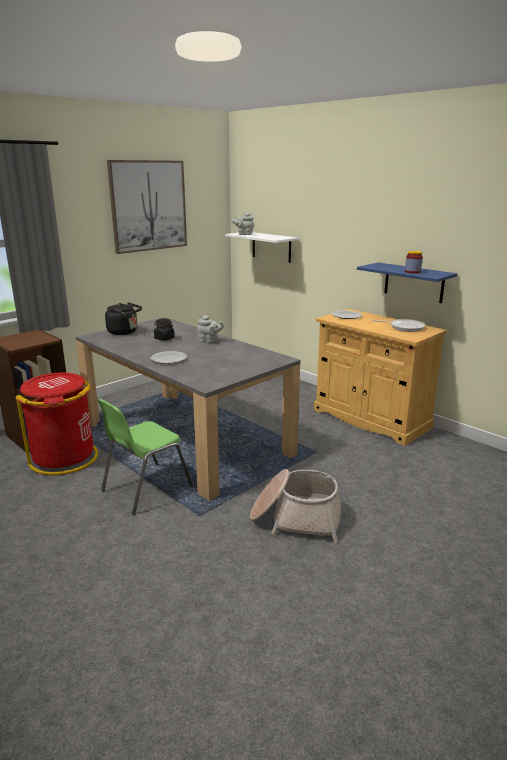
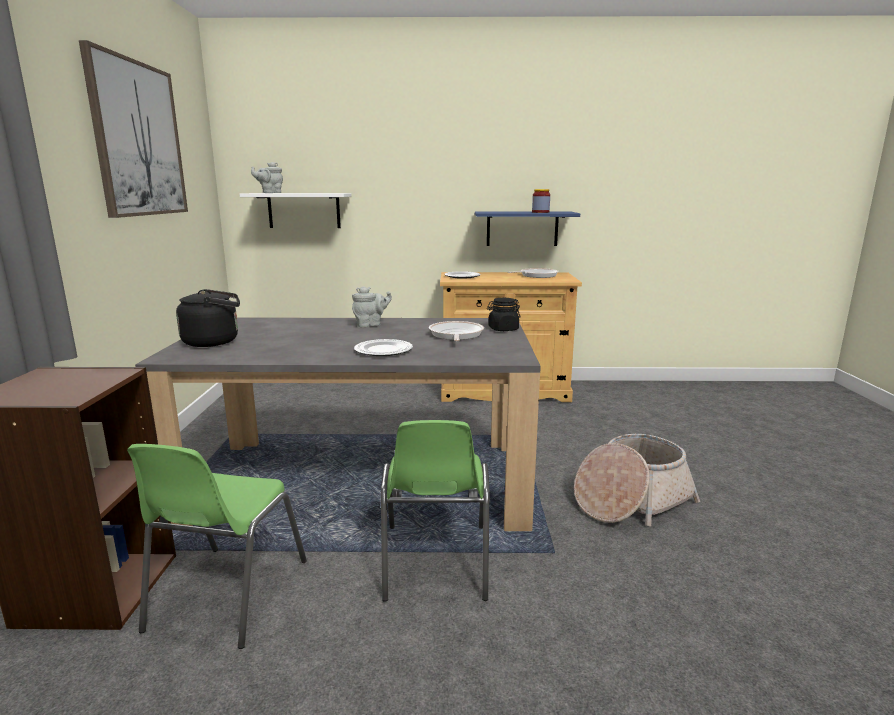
camera: 45 degrees left, 5 degrees down
(65, 458) = (226, 595): red trash can -> green chair
(164, 338) = (302, 335): black jar -> black jar (503, 329)
(227, 361) = (455, 335): none -> frying pan

